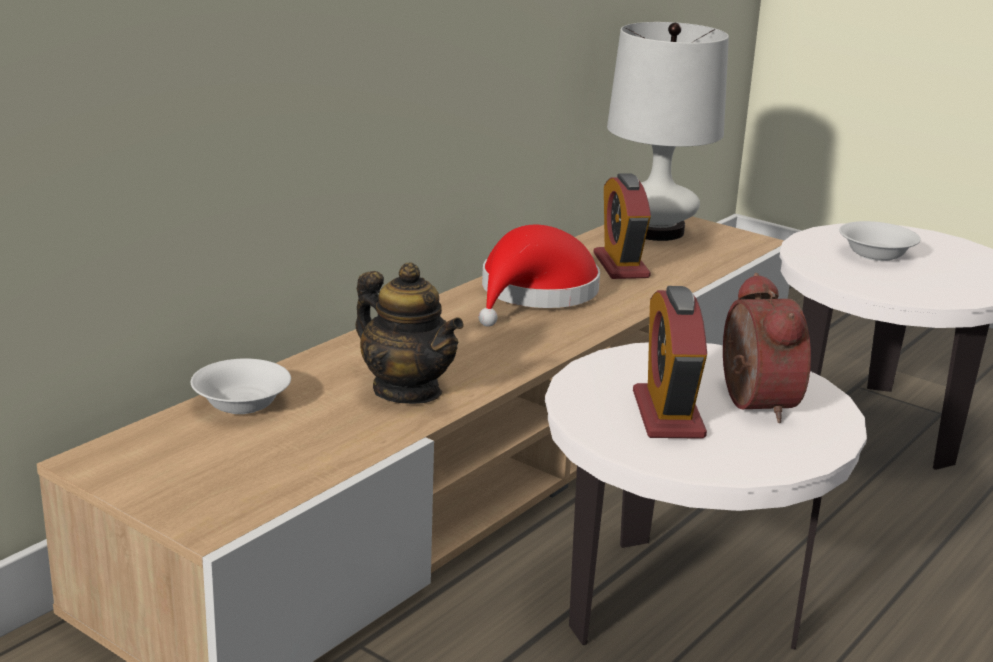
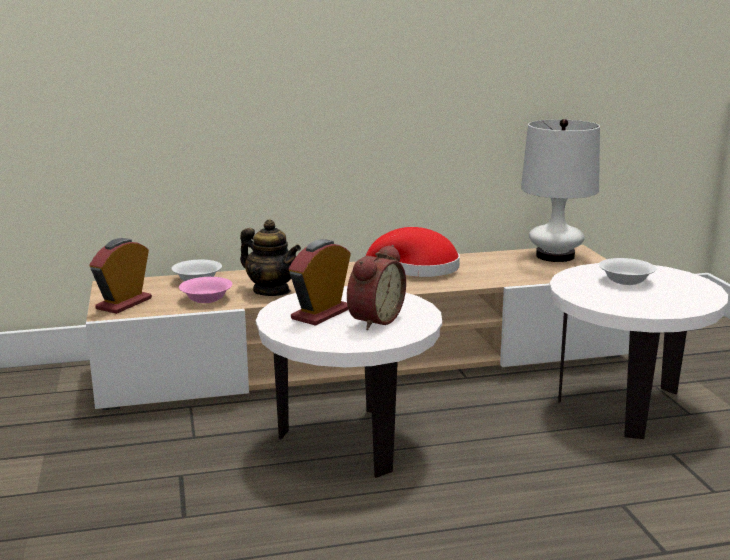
camera: 40 degrees right, 5 degrees down
(333, 437) = (207, 299): none -> pink bowl
(407, 391) = (271, 291): teapot -> teapot turned 45 degrees counterclockwise
(621, 265) = (494, 267): alarm clock -> alarm clock (124, 303)

